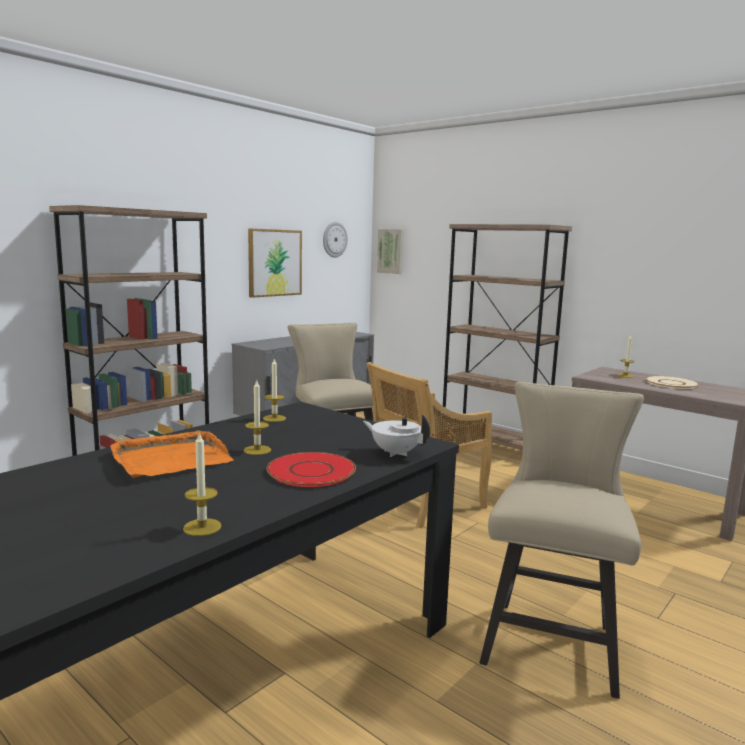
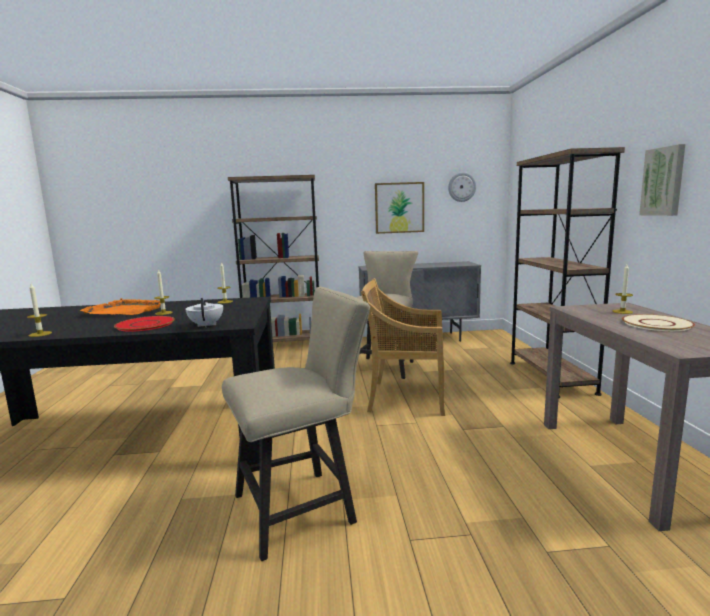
camera: 45 degrees right, 0 degrees up
(391, 251) = (516, 193): picture -> picture (664, 181)

